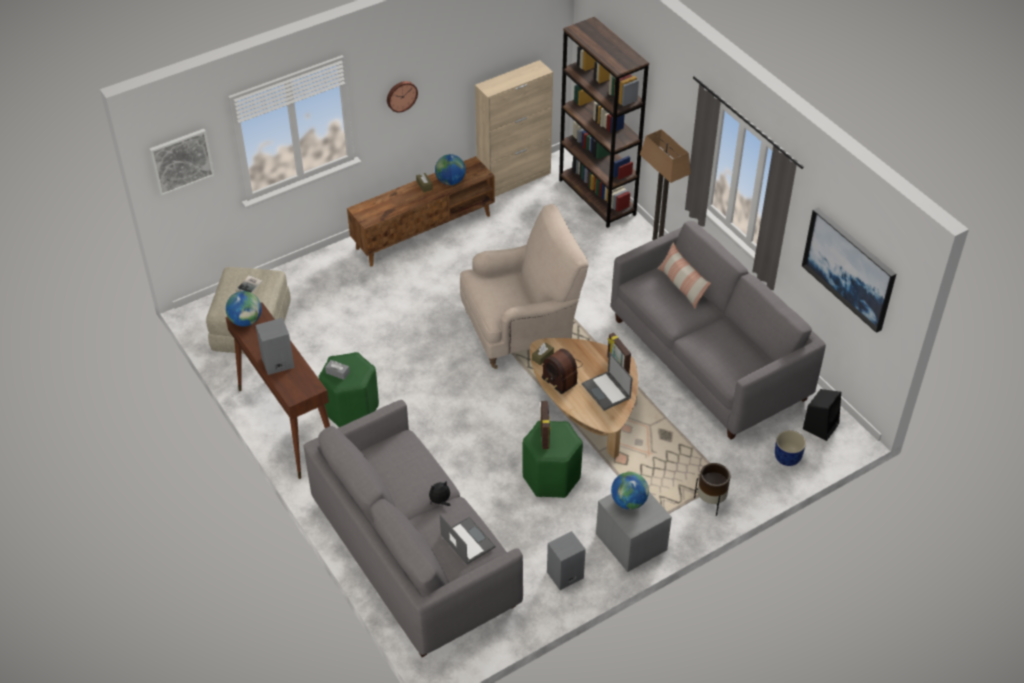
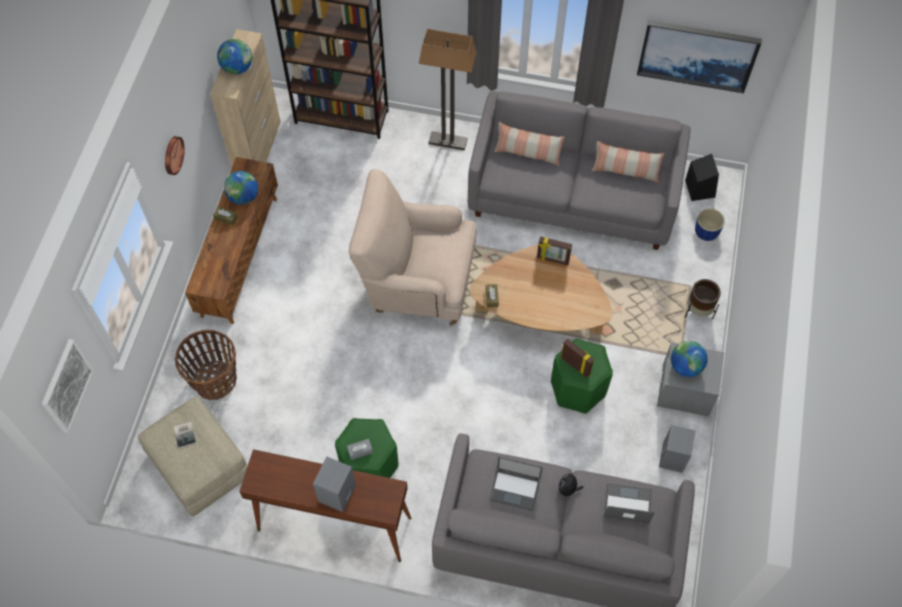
camera: 45 degrees left, 15 degrees up
(246, 321) = (261, 479): globe -> globe (237, 68)
(320, 289) = (215, 380): none -> basket
(521, 330) = (417, 282): beige armchair -> beige armchair turned 105 degrees counterclockwise
(561, 374) = (521, 301): radio -> none
(606, 391) = (569, 288): laptop -> laptop (515, 489)
(744, 347) = (625, 171): none -> pillow

